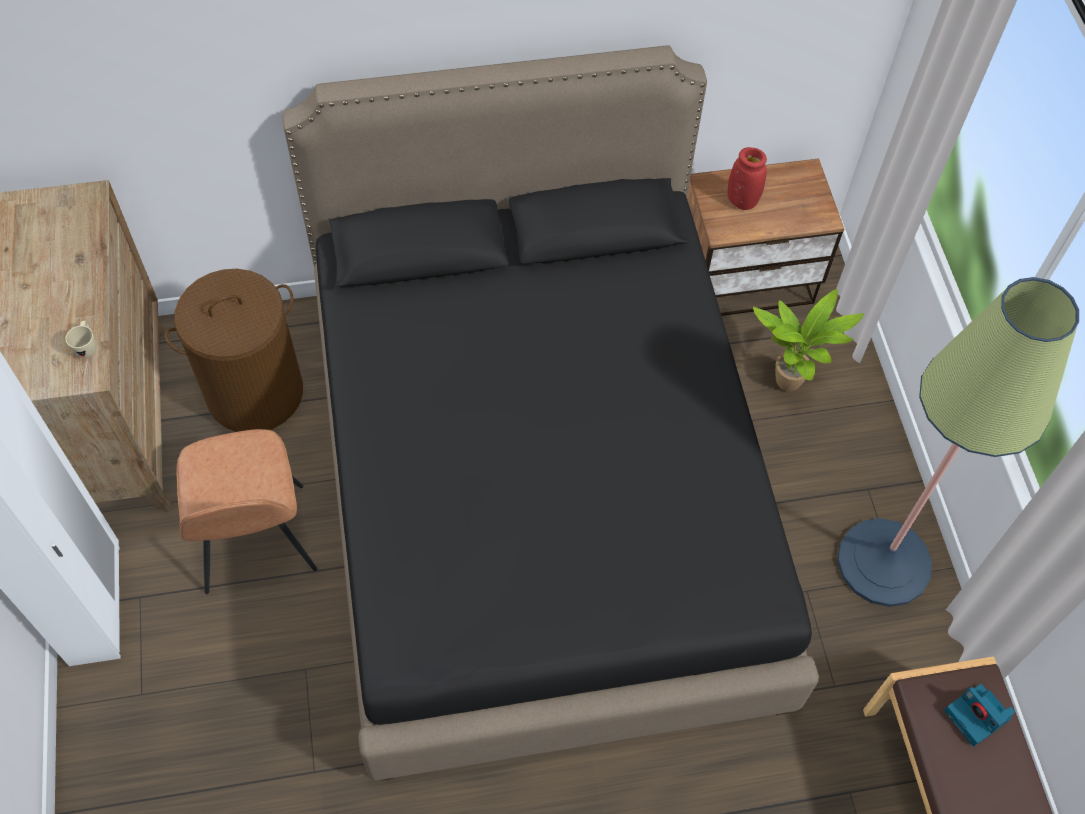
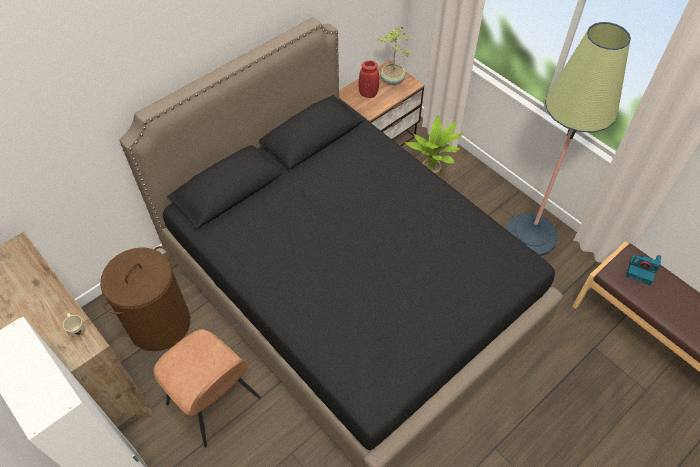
camera: 30 degrees left, 5 degrees down
(796, 196) = (392, 80): none -> potted plant

